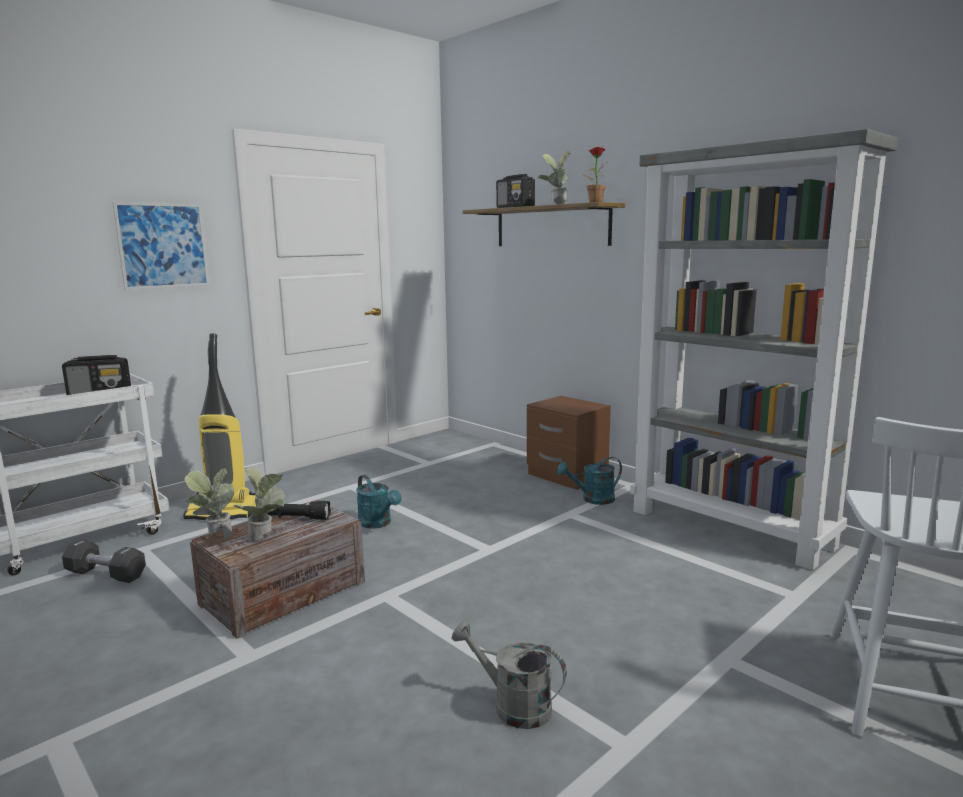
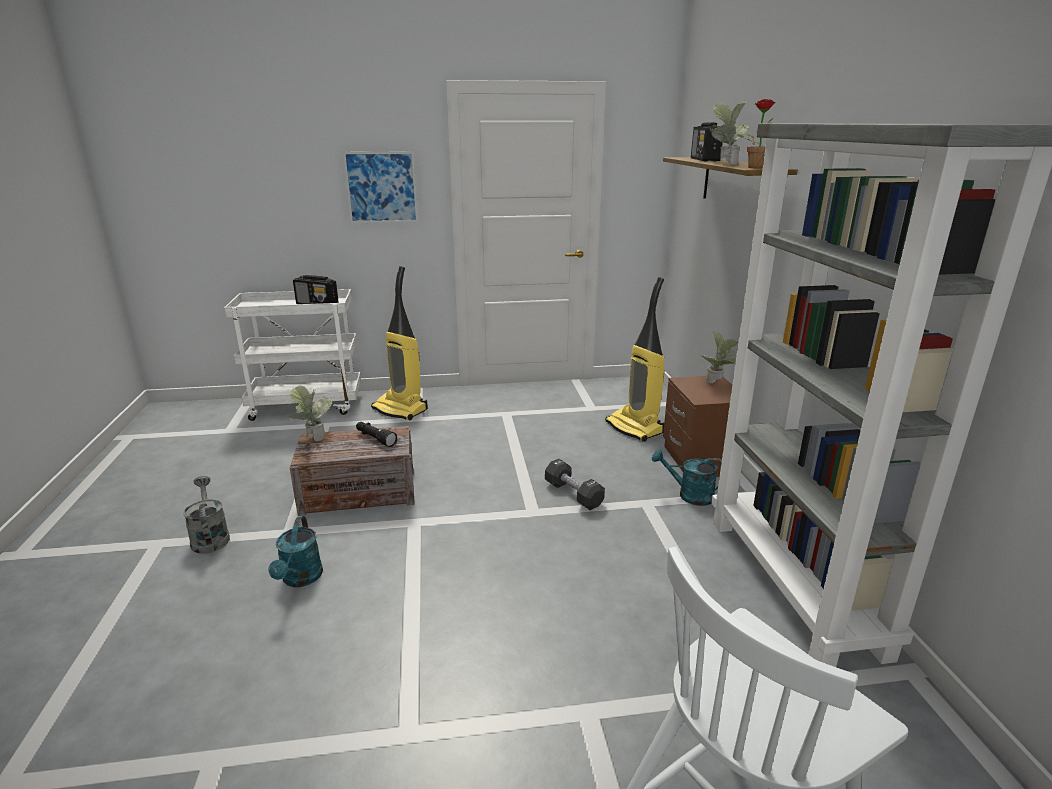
camera: 35 degrees right, 10 degrees up
(106, 574) = (290, 437): black dumbbell -> black dumbbell (573, 494)
(266, 538) = (337, 449): potted plant -> potted plant (717, 383)
(378, 524) = (483, 456): turquoise watering can -> turquoise watering can (300, 579)
(487, 467) = (635, 428): none -> vacuum cleaner
(512, 705) = (380, 653): grey watering can -> grey watering can (210, 537)

